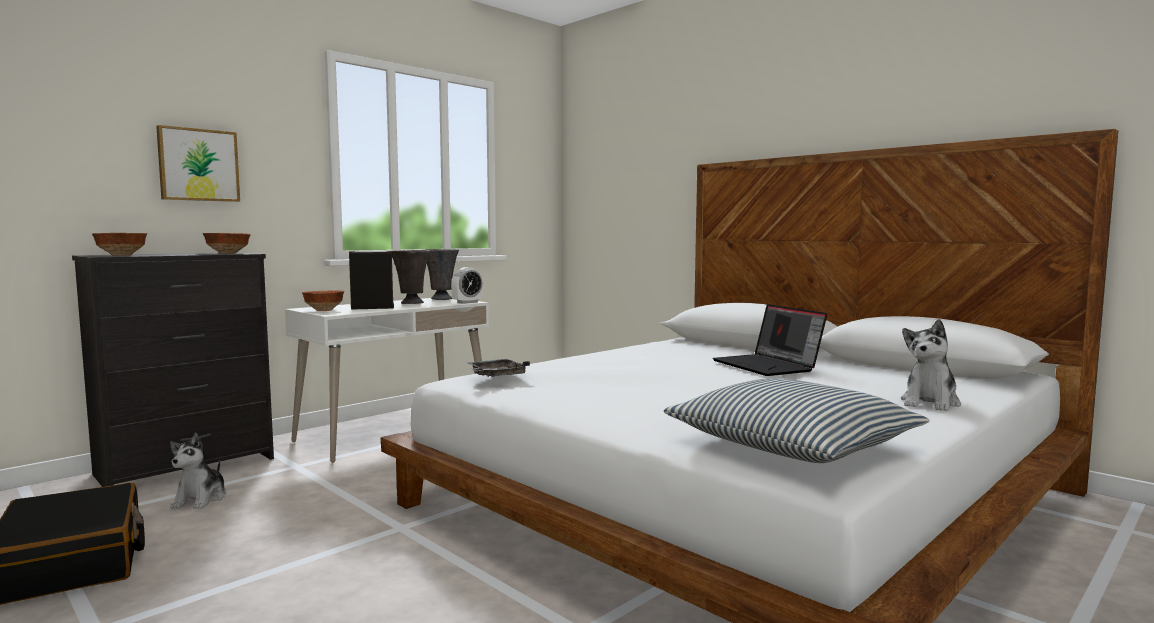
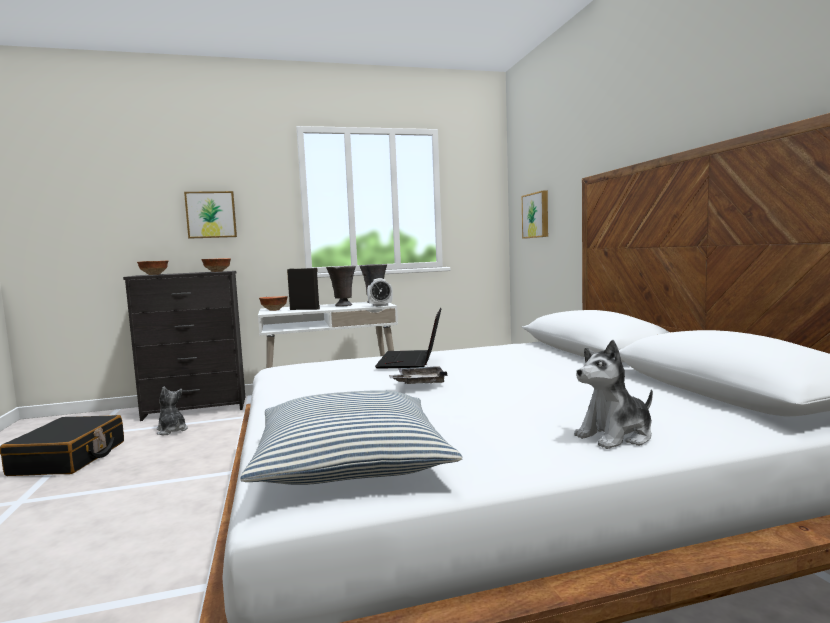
camera: 30 degrees right, 0 degrees up
(201, 499) = (172, 430): plush toy -> plush toy turned 105 degrees clockwise
(495, 376) = (300, 366): grey tray -> grey tray (419, 383)
(613, 199) = (536, 215): none -> picture
(768, 366) = (543, 375): laptop -> laptop (412, 360)

